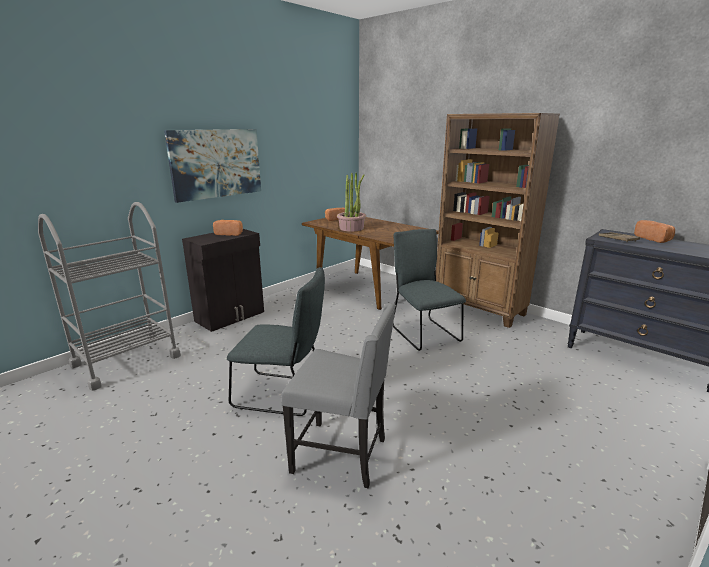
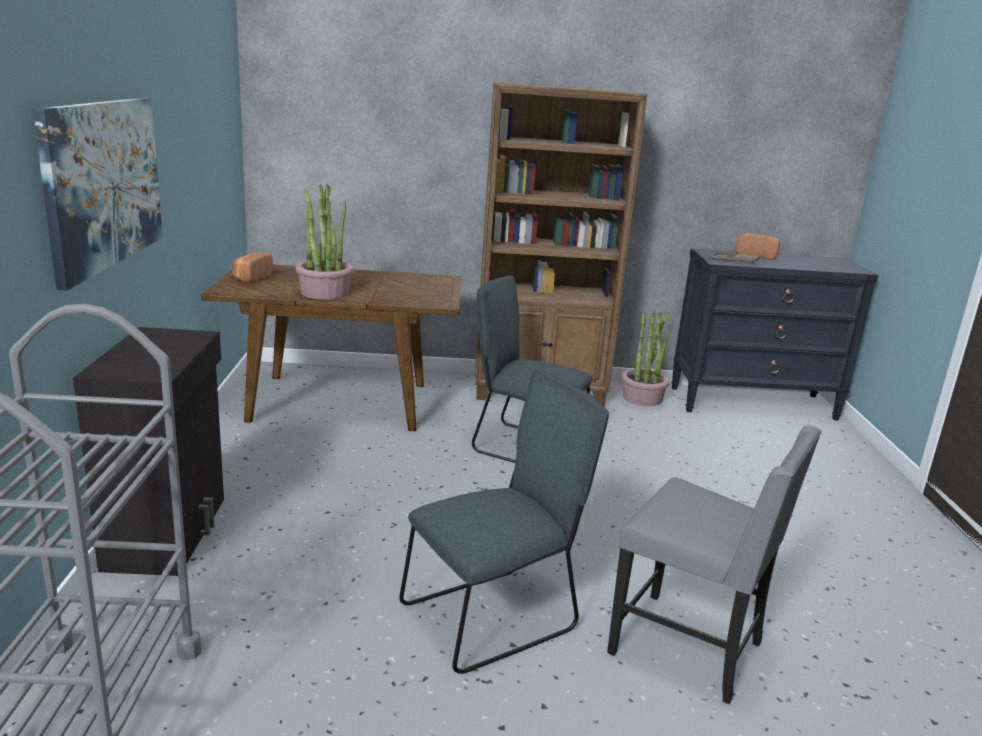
camera: 45 degrees left, 0 degrees up
(230, 234) = (162, 345): bread -> none
(342, 455) = (690, 648): grey chair -> grey chair turned 60 degrees clockwise
(546, 330) = (642, 398): none -> potted plant

